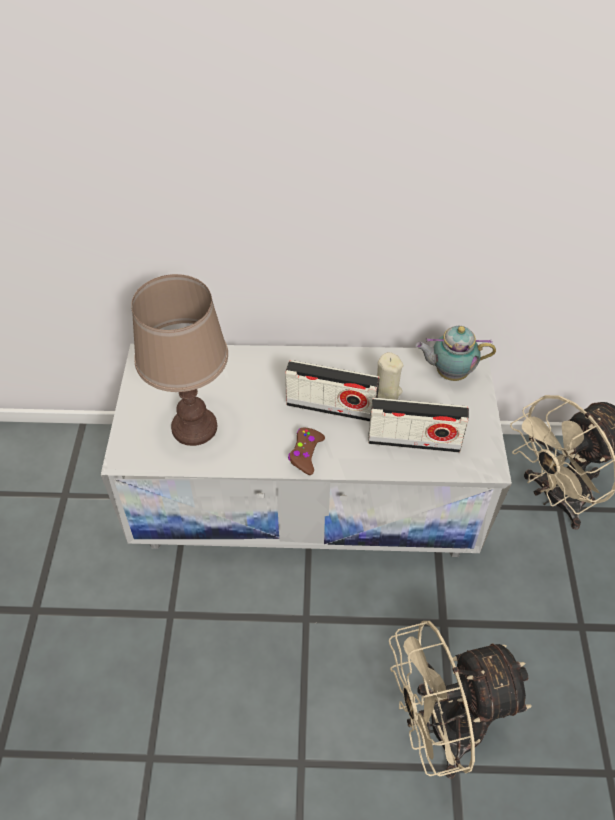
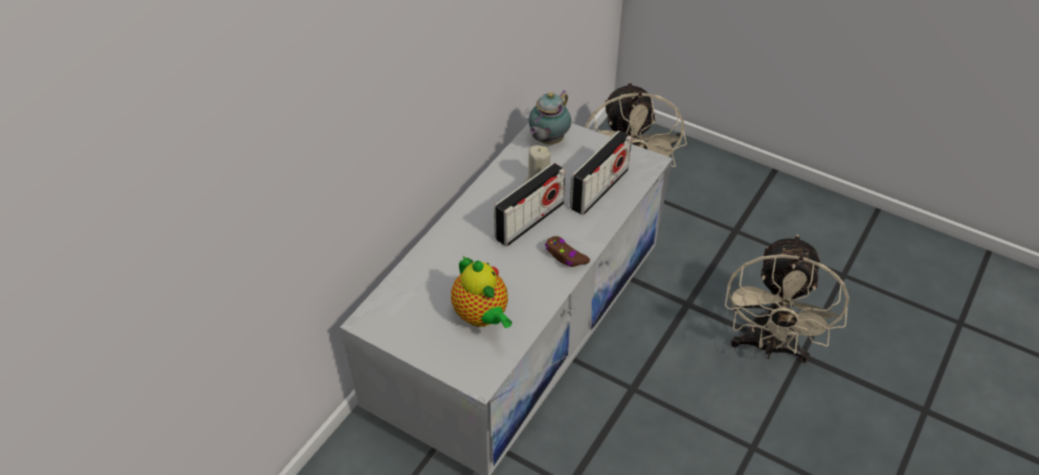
camera: 60 degrees left, 5 degrees down
(194, 427) = (482, 316): brown table lamp -> teapot

